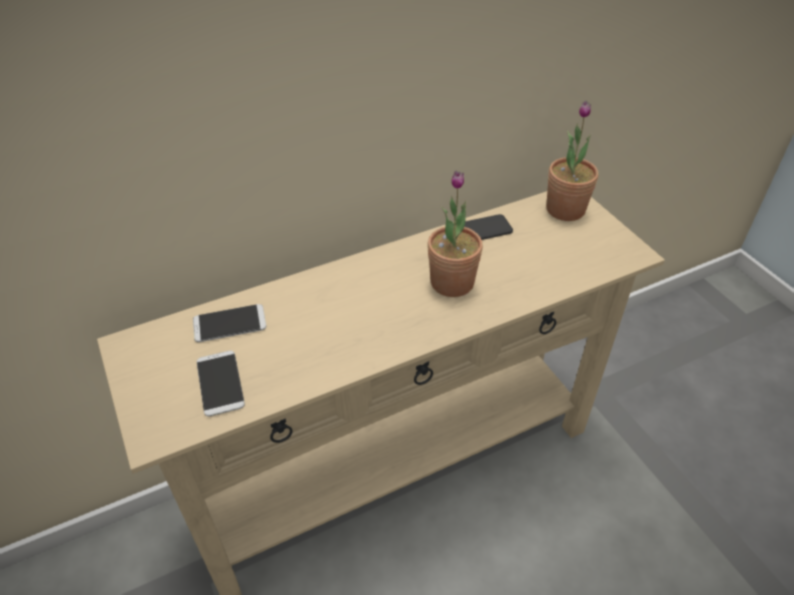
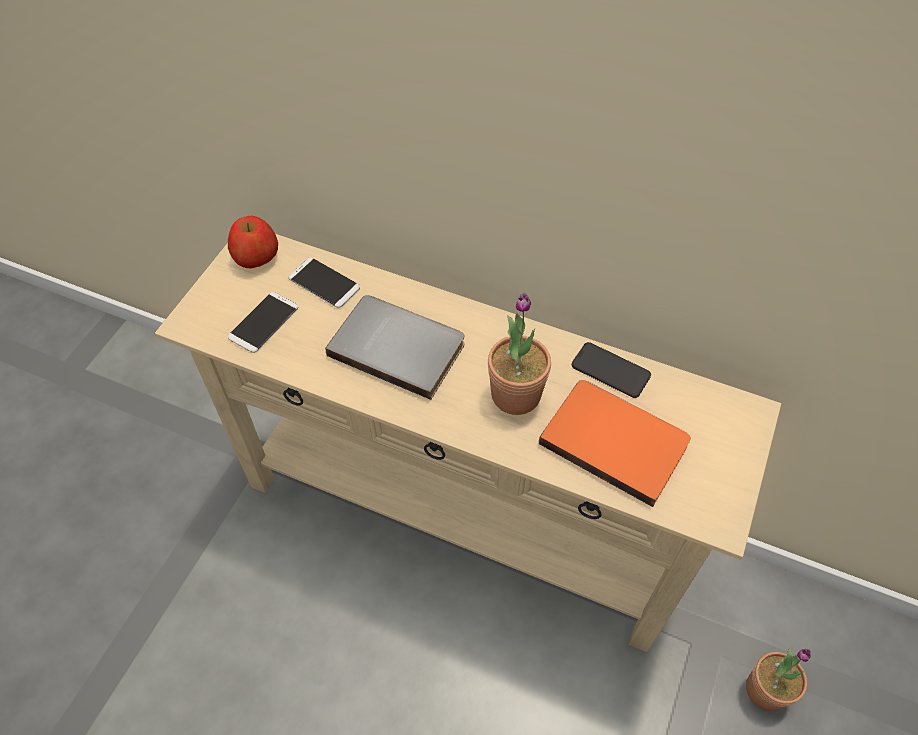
camera: 50 degrees right, 10 degrees up
(145, 350) = (256, 257): none -> apple
(342, 316) = (399, 346): none -> grey book
(535, 260) = (616, 440): none -> orange book
(565, 209) = (723, 421): potted plant -> potted plant (766, 690)

